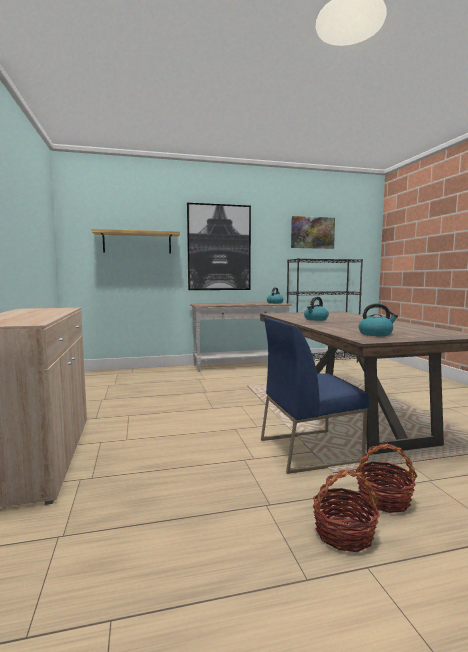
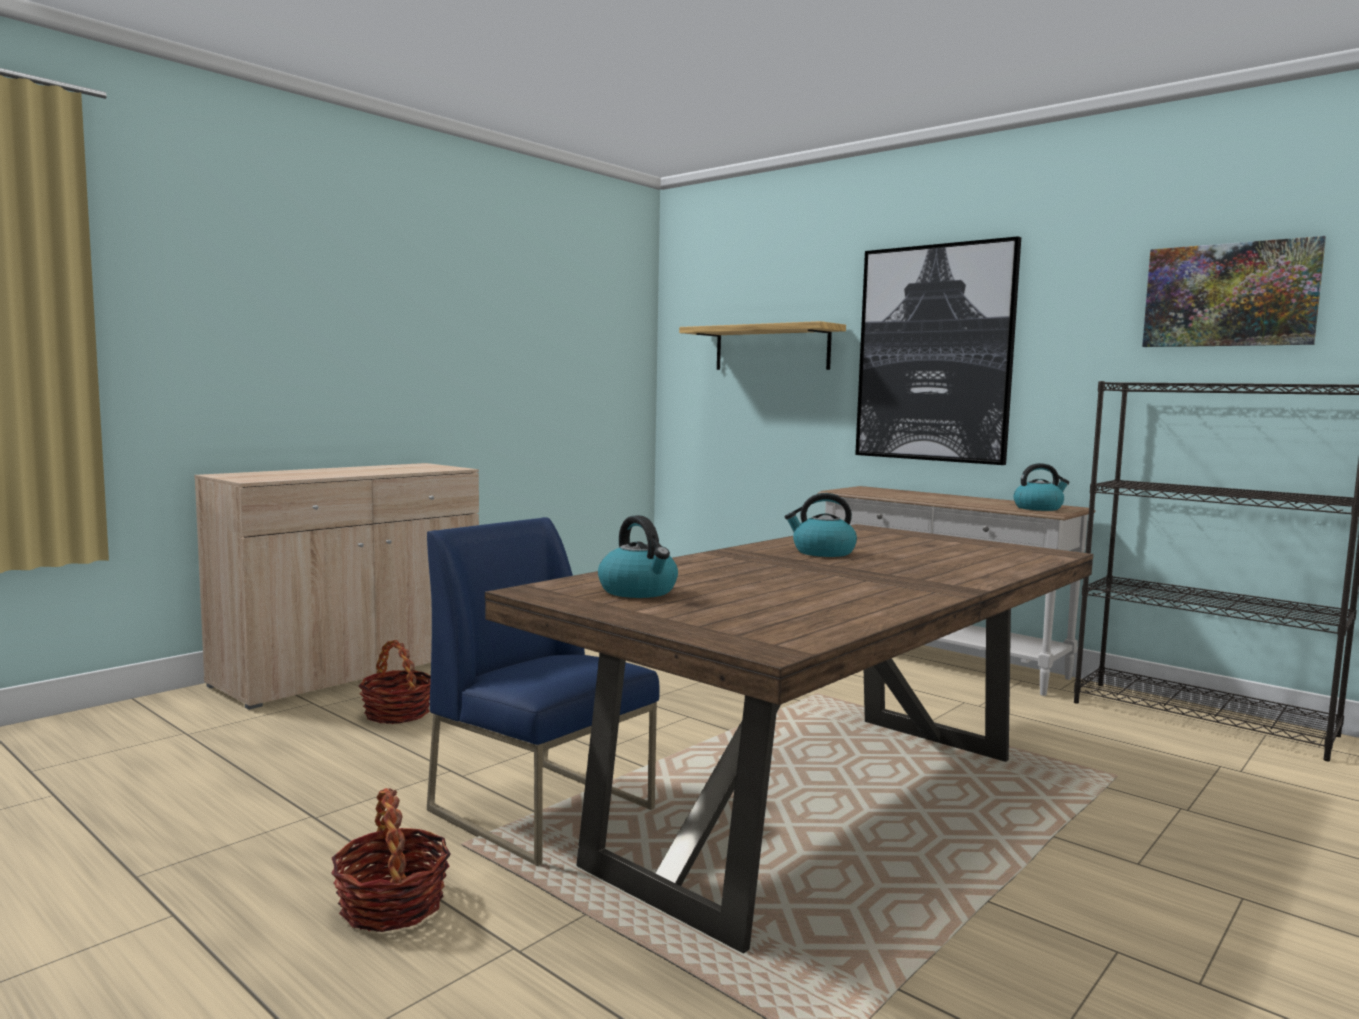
camera: 55 degrees right, 0 degrees up
(344, 533) = (257, 885): basket -> basket (397, 713)

